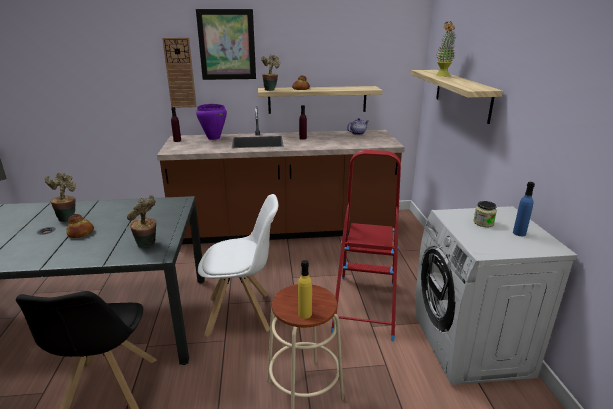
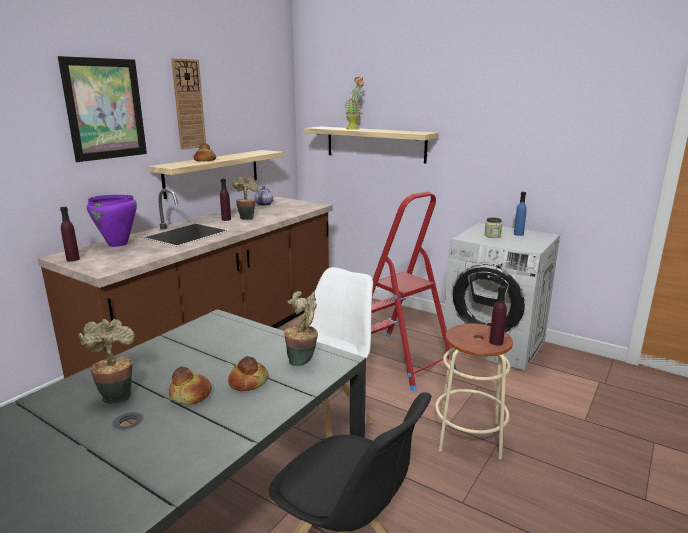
camera: 50 degrees left, 5 degrees down
(106, 240) = (248, 382): none -> bread
(180, 73) = (40, 156): wall clock -> wall clock (188, 104)
(271, 89) = (175, 165): potted plant -> potted plant (246, 217)
(305, 314) = (496, 342): yellow bottle -> purple bottle

